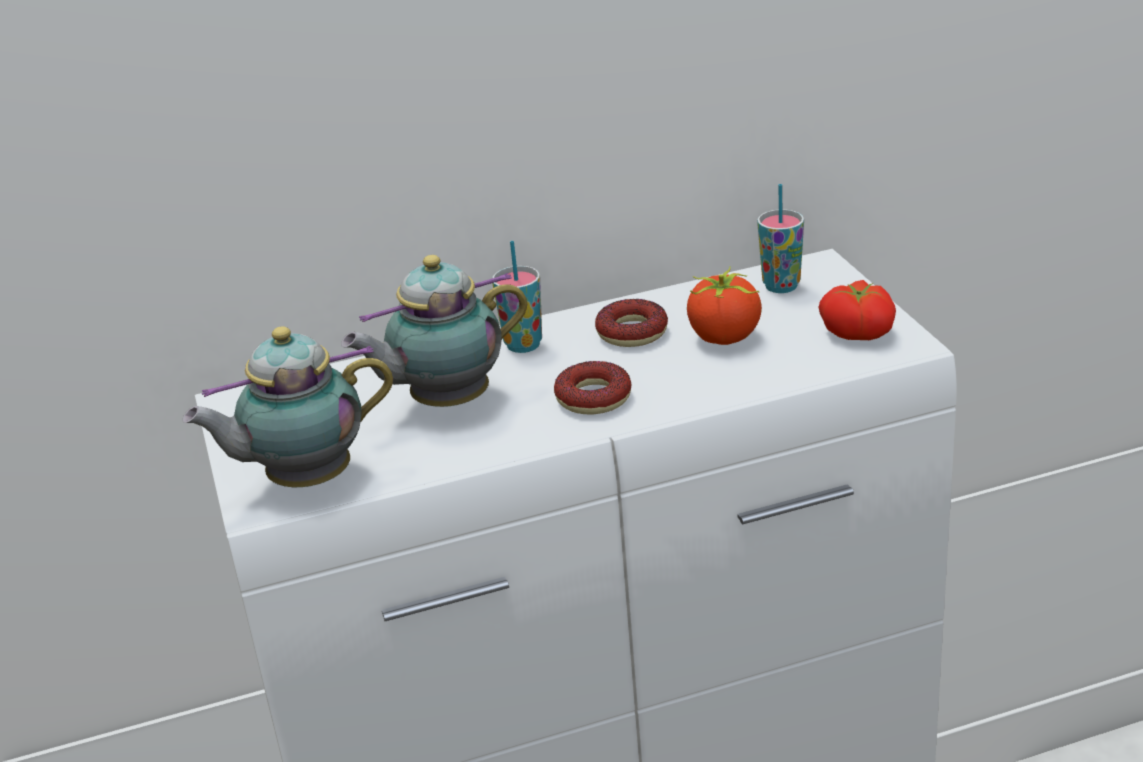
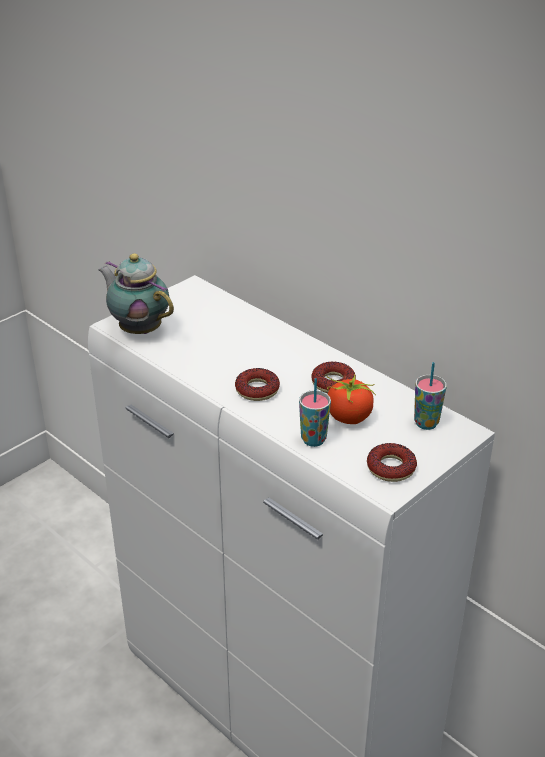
camera: 60 degrees right, 5 degrees up
(445, 403) = (225, 345): teapot -> none
(523, 345) = (296, 351): cup -> cup (313, 440)
(859, 331) = (391, 468): tomato -> donut

